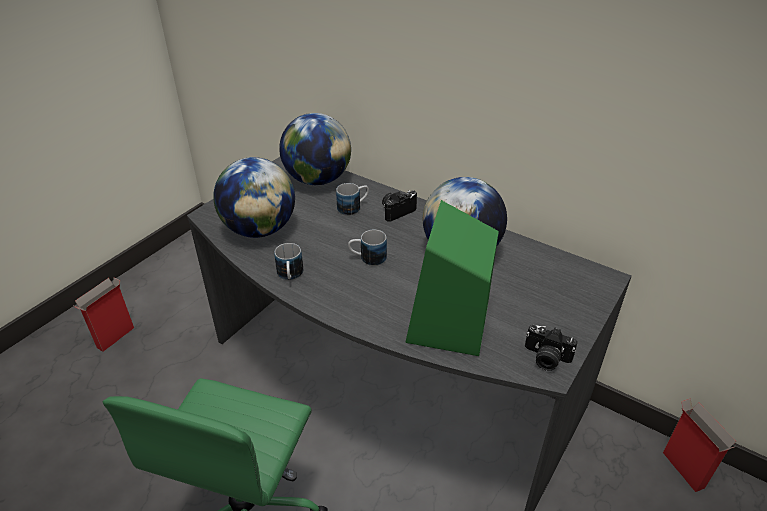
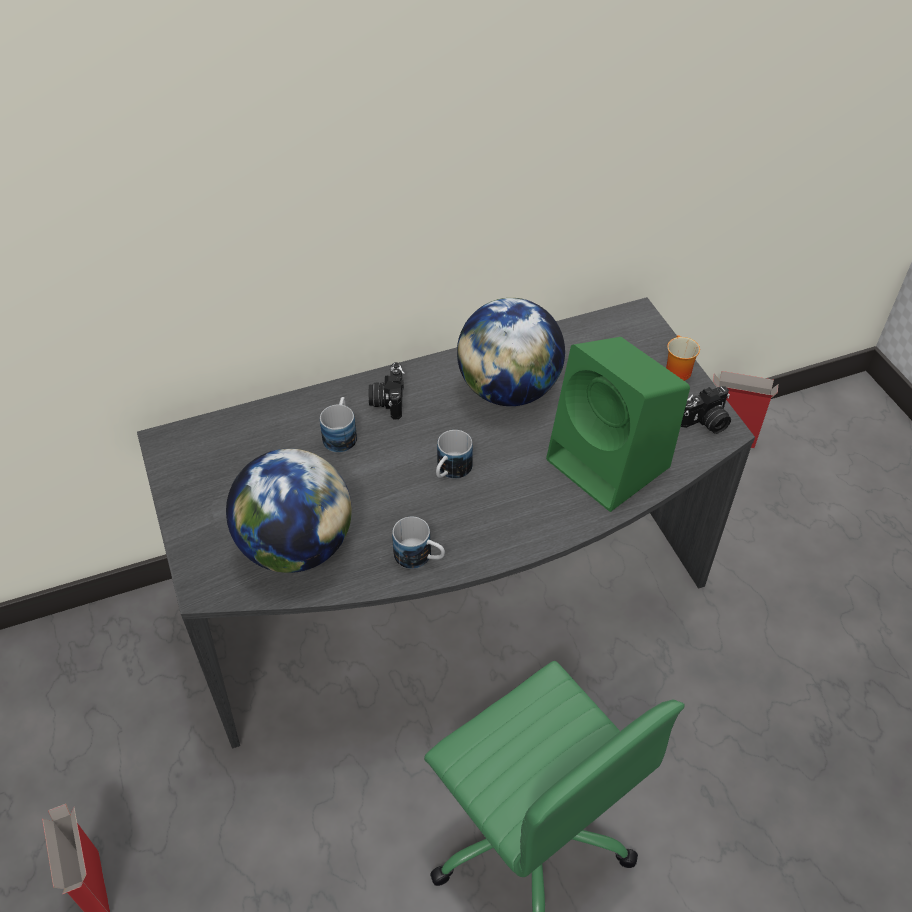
camera: 55 degrees left, 10 degrees up
(317, 179) = (244, 438): globe -> none
(578, 320) = (675, 370): none -> mug

